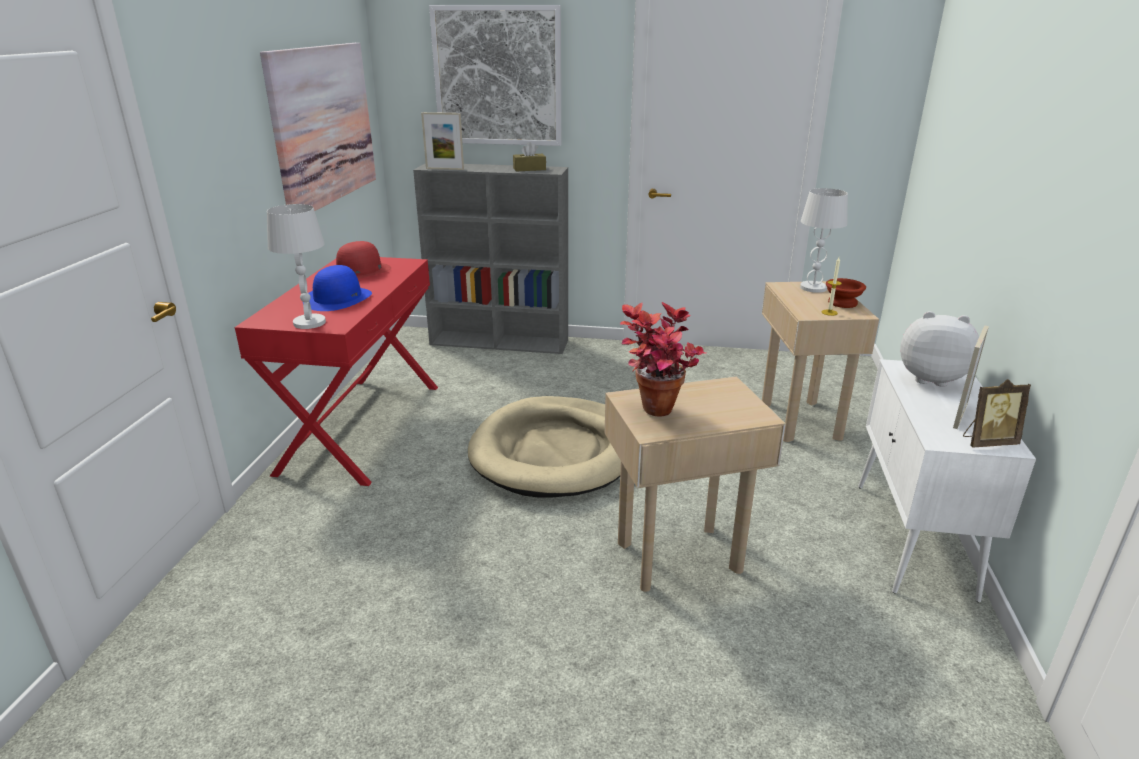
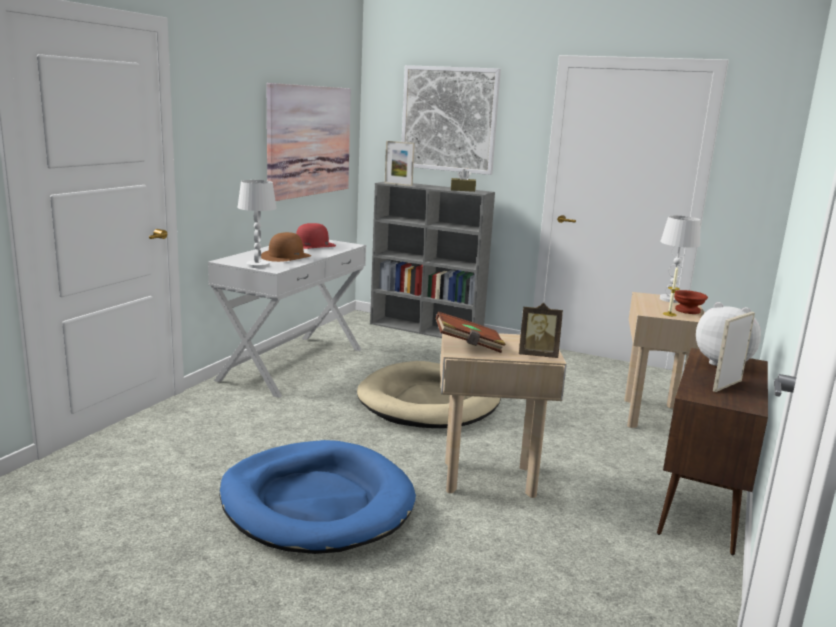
camera: 15 degrees right, 10 degrees down
(338, 298) = (286, 256): blue hat -> brown hat
(361, 427) = (292, 364): red console table -> white console table
(495, 652) = (316, 502): none -> blue dog bed
(655, 416) = (468, 345): potted plant -> brown book
(913, 539) = (701, 506): white cabinet -> brown cabinet
(987, 442) = (734, 402): picture frame -> picture frame (538, 355)

